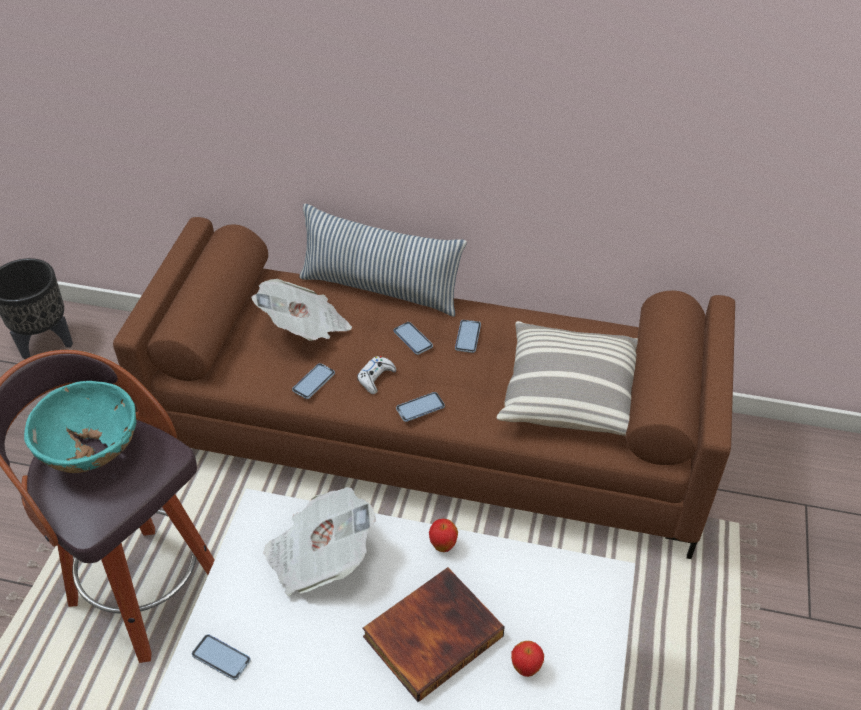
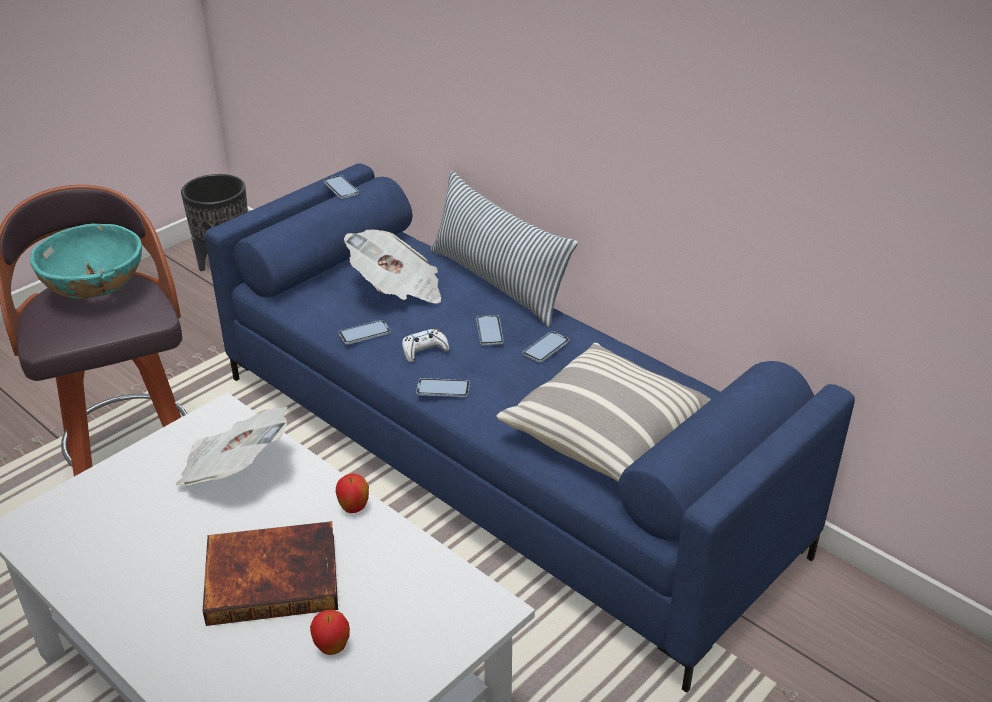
camera: 30 degrees right, 10 degrees down
(221, 658) = (81, 510): phone -> phone (341, 188)
(433, 435) = (499, 460): brown sofa -> blue sofa

